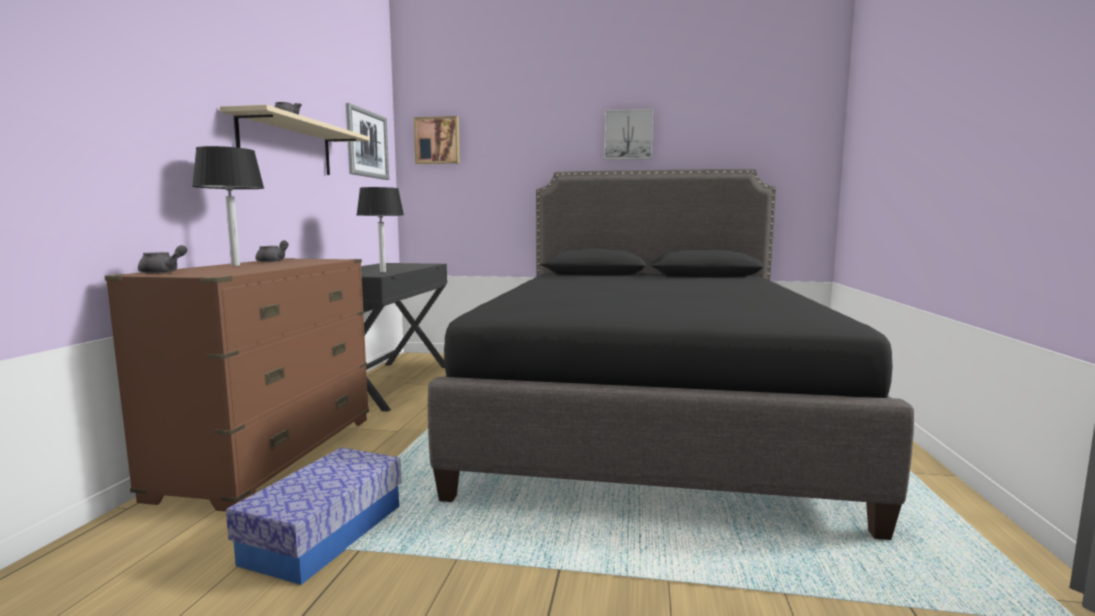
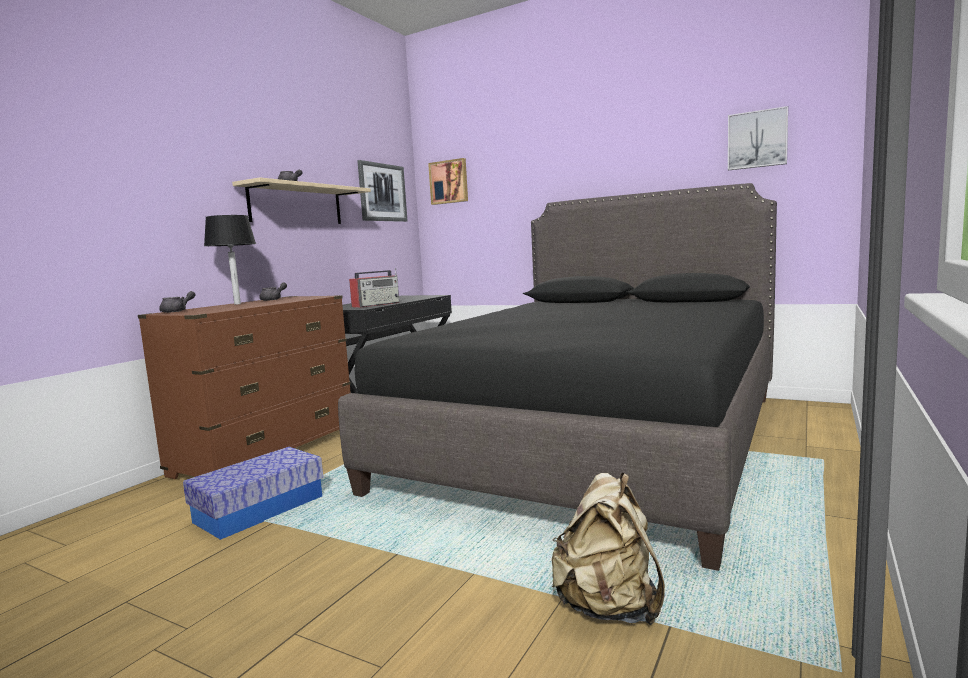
camera: 20 degrees right, 0 degrees up
(383, 272) = (376, 304): black table lamp -> radio
(628, 135) = (620, 159): picture -> picture (757, 139)
(838, 597) = (608, 607): none -> beige backpack

